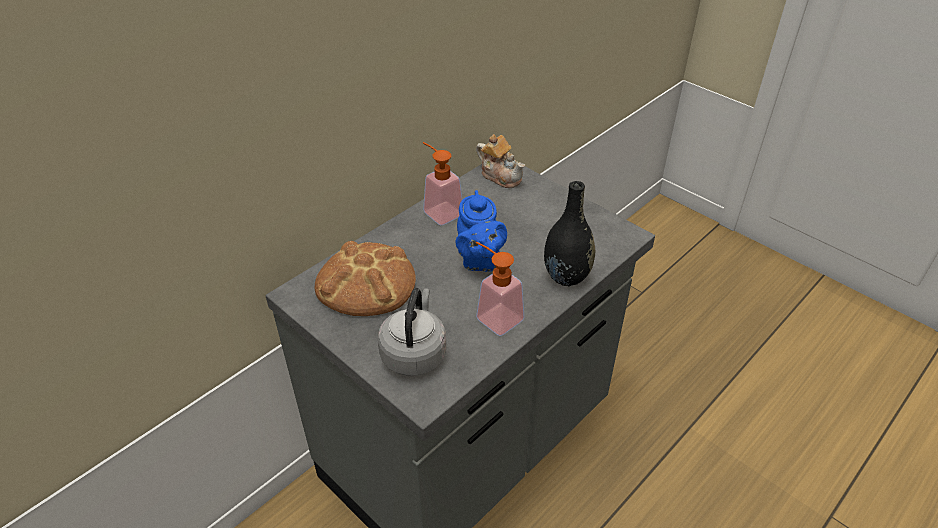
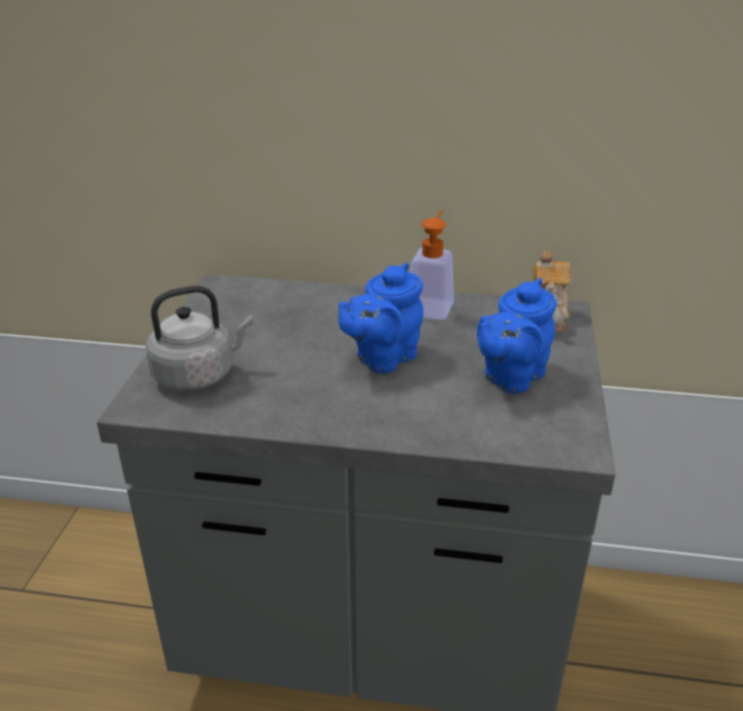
camera: 55 degrees right, 10 degrees down
(366, 283) = (272, 311): bread -> none
(494, 315) = (304, 401): soap dispenser -> none
(547, 222) = (510, 377): none -> blue teapot
(566, 276) = (430, 427): black vase -> none

